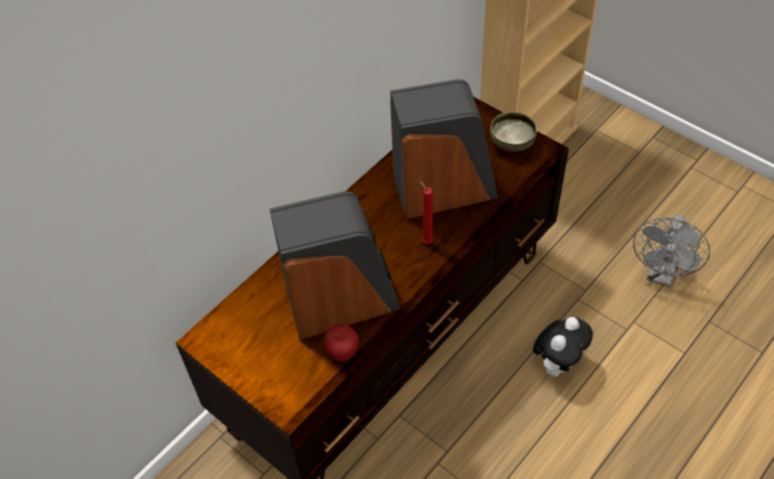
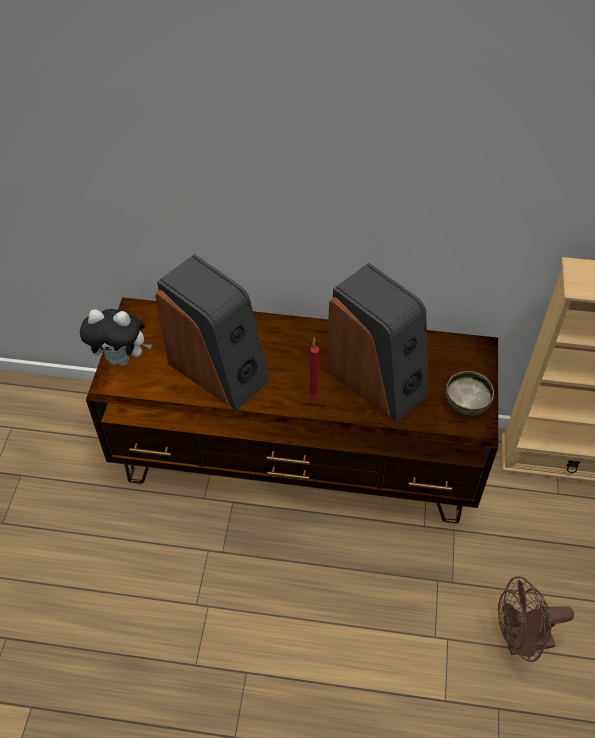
camera: 55 degrees right, 0 degrees up
(342, 353) = (172, 395): apple -> none
(558, 363) = (359, 595): plush toy -> plush toy (122, 358)
(661, 274) = (520, 641): grey fan -> brown fan

